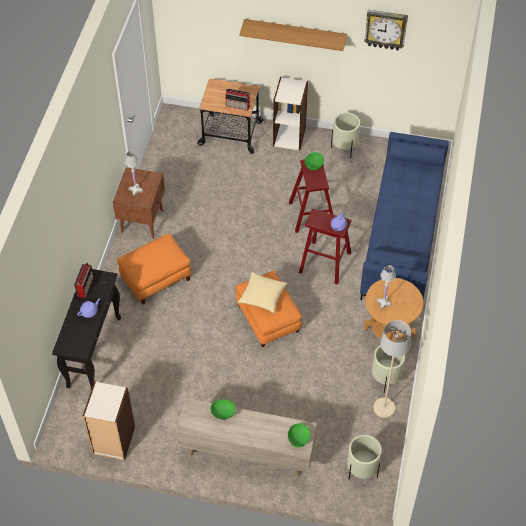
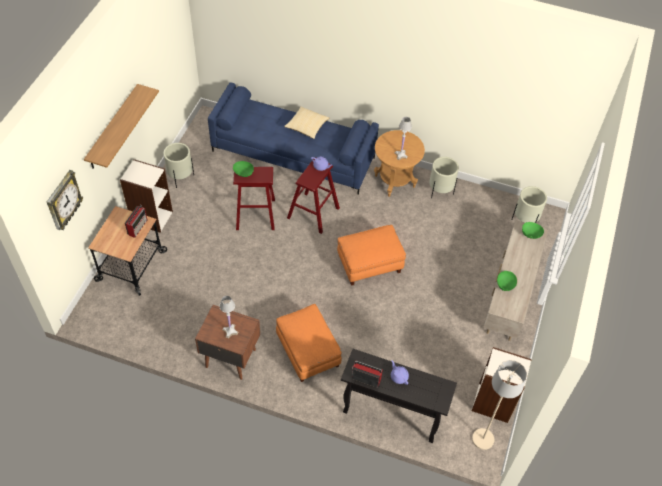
camera: 85 degrees left, 0 degrees up
(262, 297) = (370, 247): pillow -> pillow (306, 127)
(384, 408) = (468, 197): beige floor lamp -> beige floor lamp (483, 439)
(385, 29) = (152, 49): wall clock -> wall clock (63, 201)

